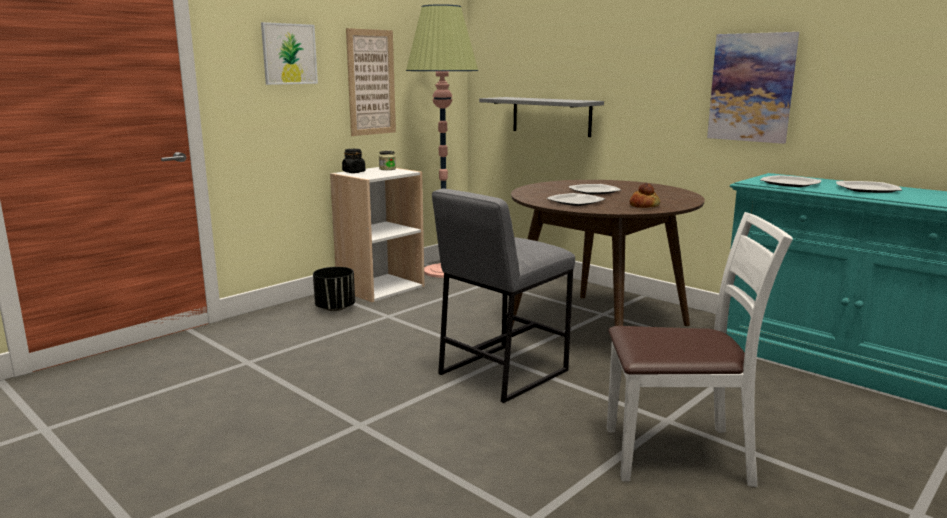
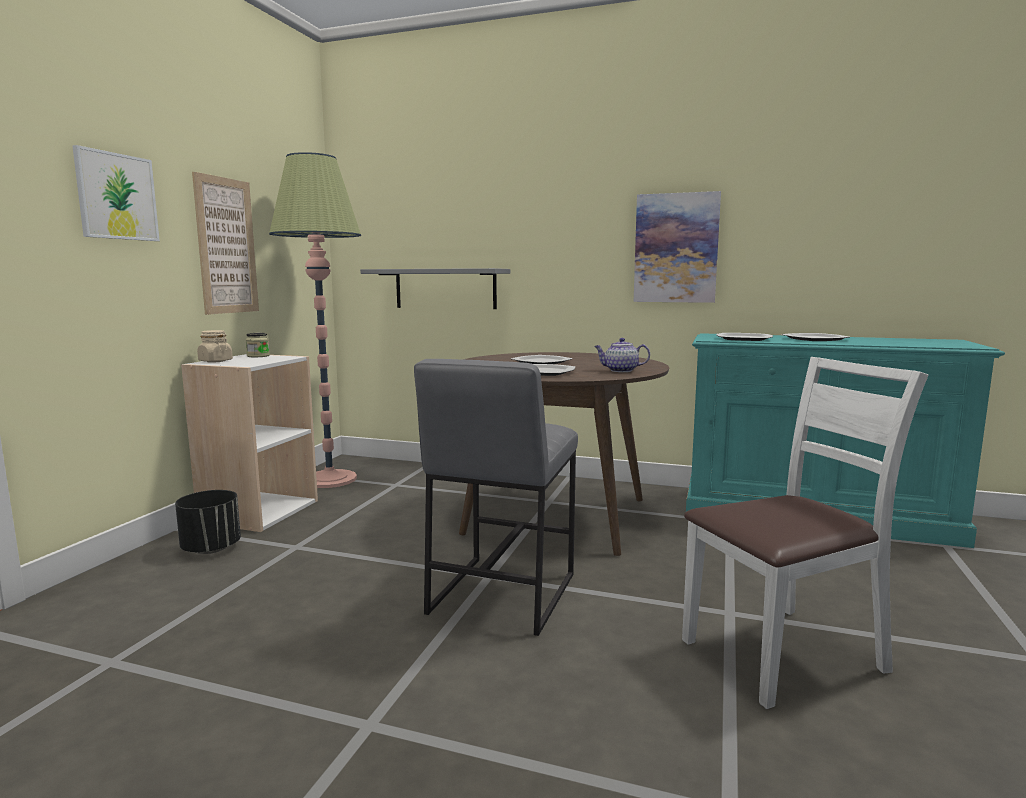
camera: 25 degrees left, 5 degrees down
(353, 172) = (215, 361): black jar -> beige jar
(644, 205) = (620, 370): bread -> teapot

